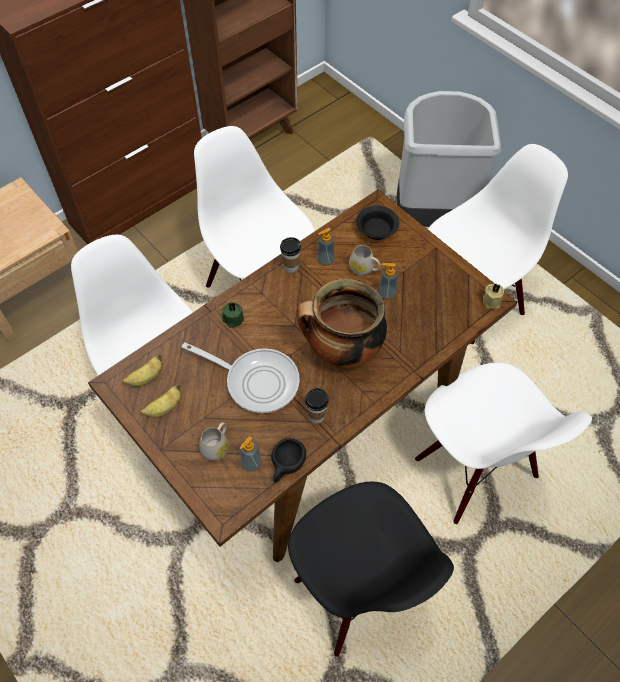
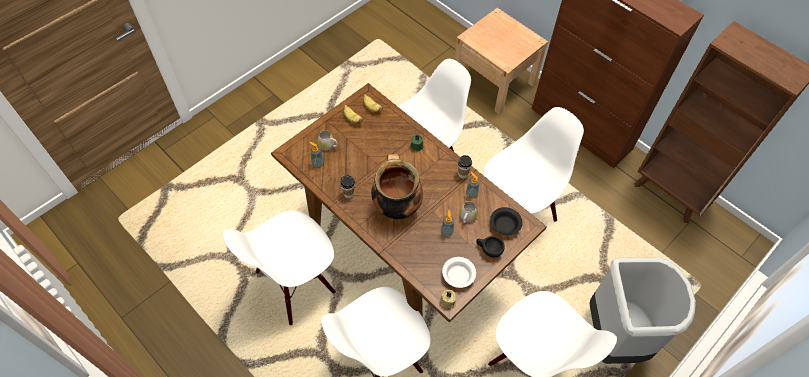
camera: 85 degrees right, 0 degrees up
(257, 381) = (372, 161): frying pan -> none
(286, 467) = (315, 180): black cup -> black cup (488, 250)
(359, 589) = (295, 284): black chair -> white chair
(454, 287) = (458, 276): none -> white bowl

